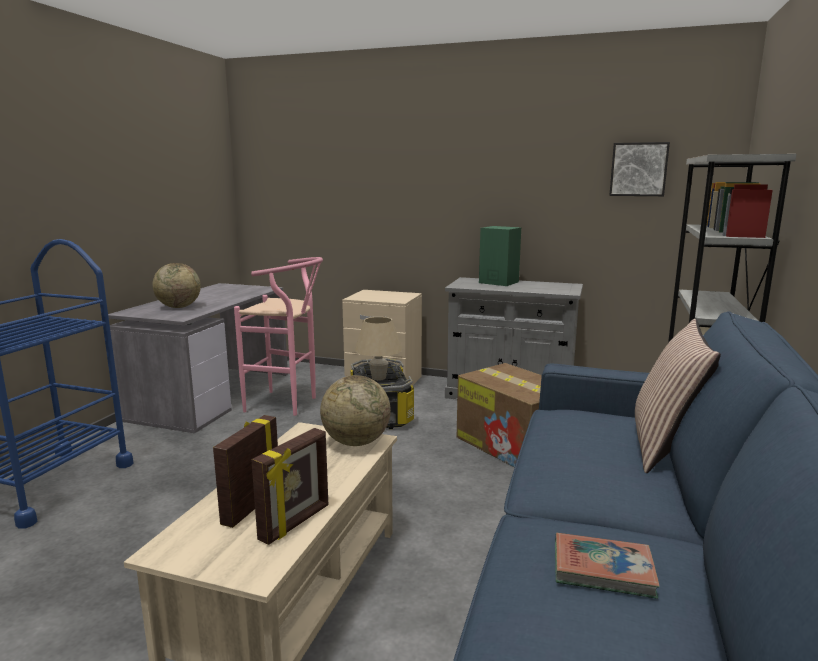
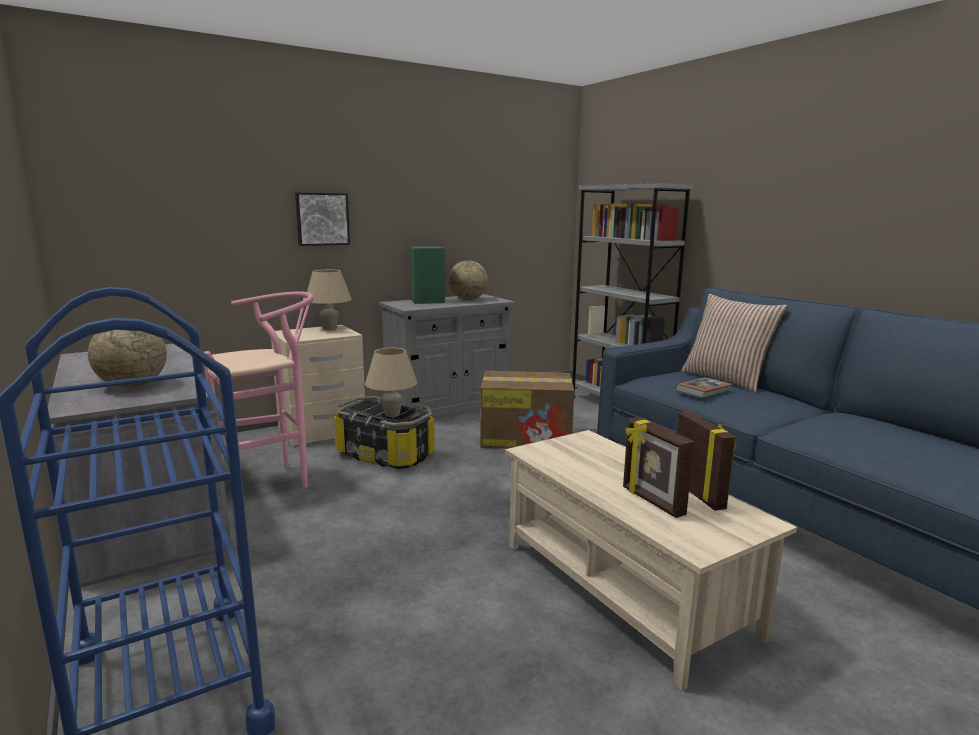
camera: 50 degrees left, 0 degrees up
(356, 442) = (581, 443): globe -> globe (468, 299)
(402, 294) = (329, 328): none -> beige table lamp
(602, 570) = (861, 430): book -> book (703, 391)
(638, 169) = (515, 193): picture -> picture (322, 219)

